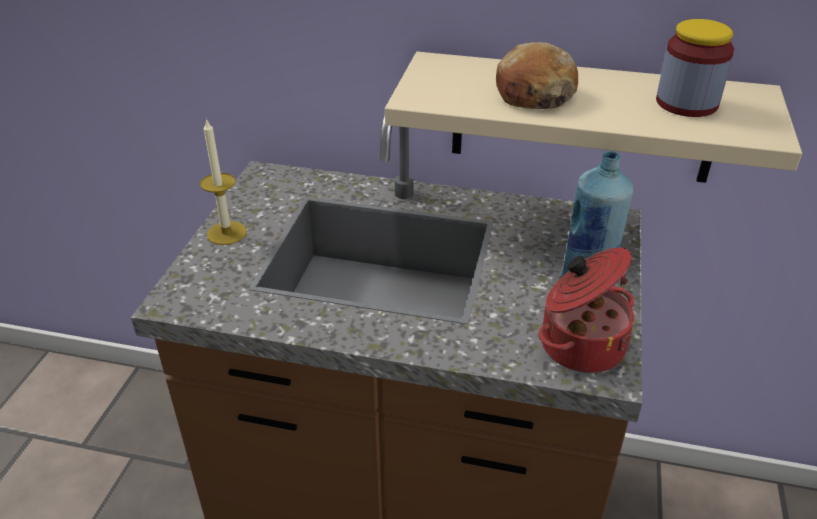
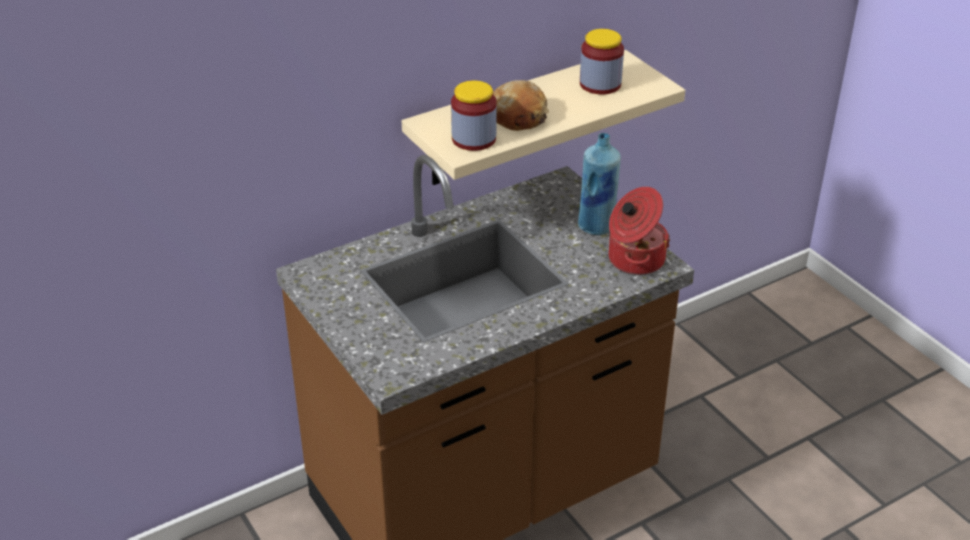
camera: 45 degrees left, 0 degrees up
(226, 233) = (350, 321): candle -> none
(450, 93) = (474, 139): none -> jar

